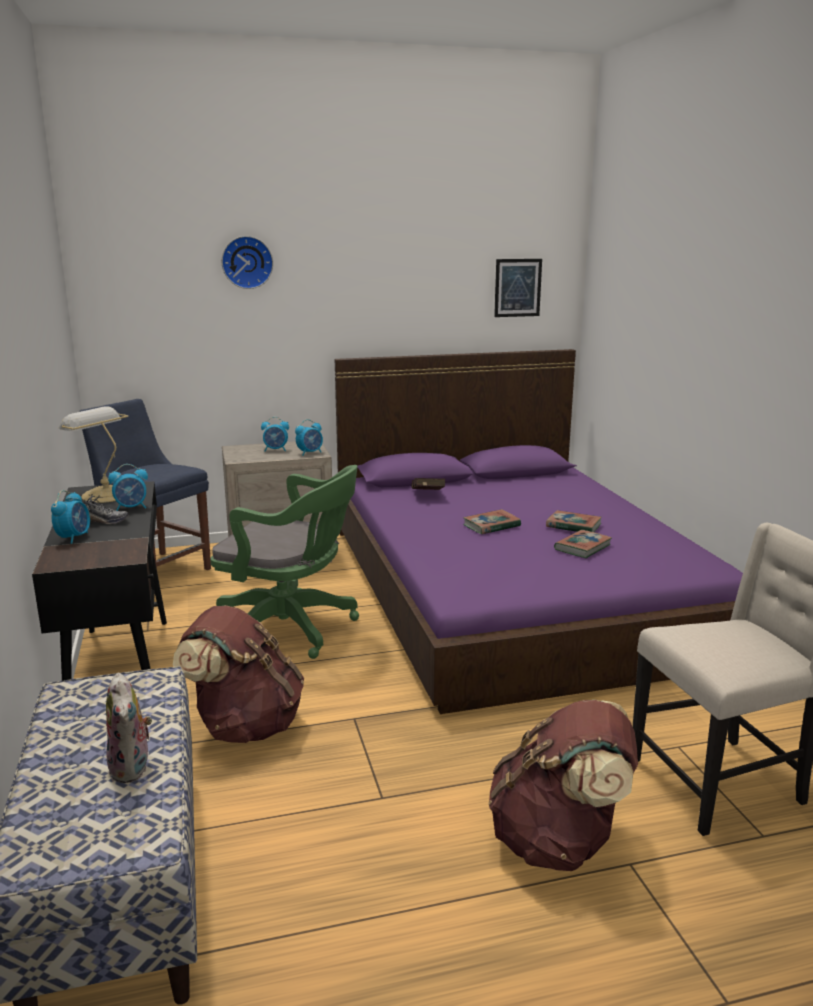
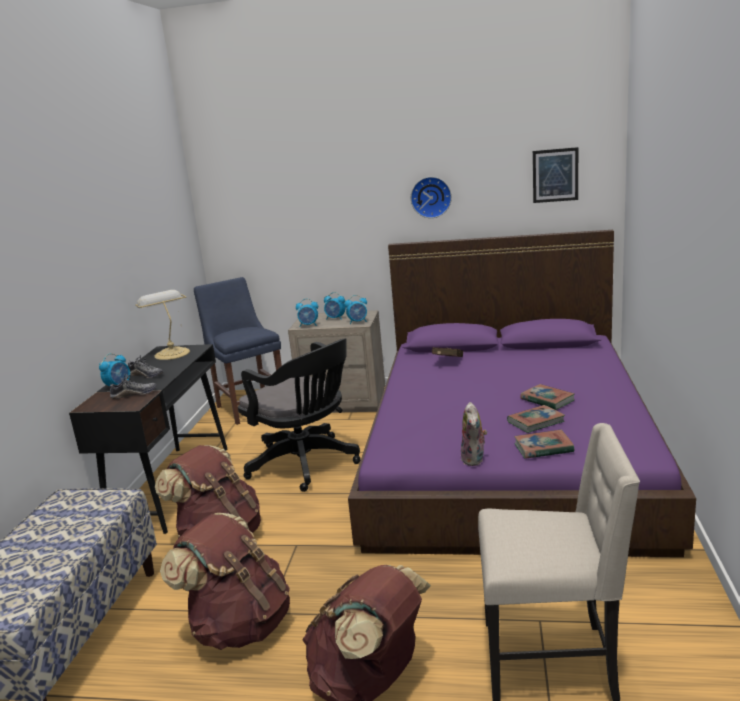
camera: 25 degrees right, 0 degrees up
(112, 545) = (134, 394): none -> shoe
(131, 508) = (175, 365): alarm clock -> alarm clock (309, 325)
(133, 768) = (50, 559): plush toy -> plush toy (474, 459)
(247, 262) = (317, 169): wall clock -> wall clock (431, 197)
(292, 628) = (307, 464): green office chair -> black office chair
(357, 819) = (239, 625): none -> brown backpack
(491, 526) = (473, 394): book -> book (543, 448)

